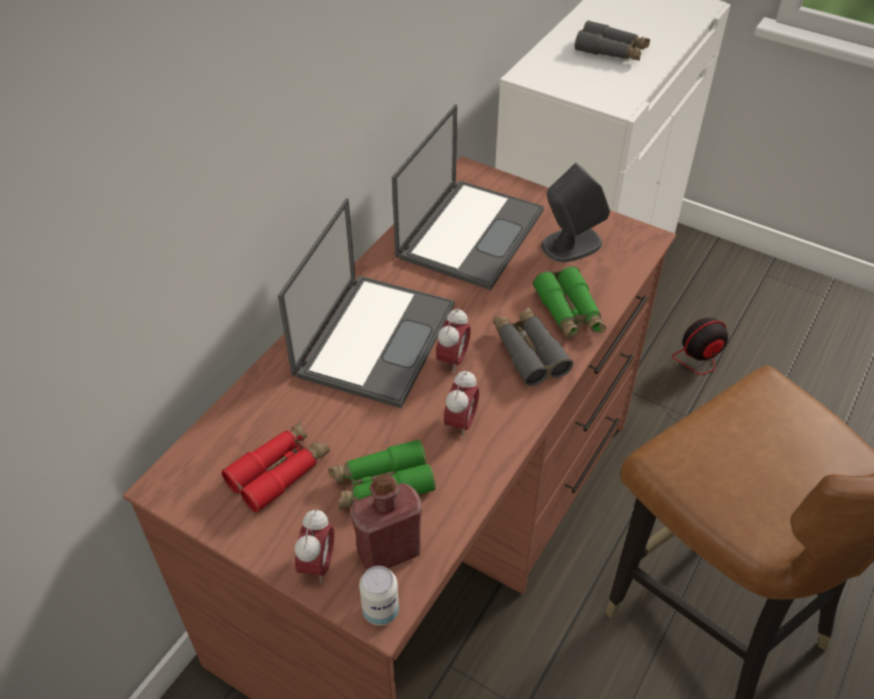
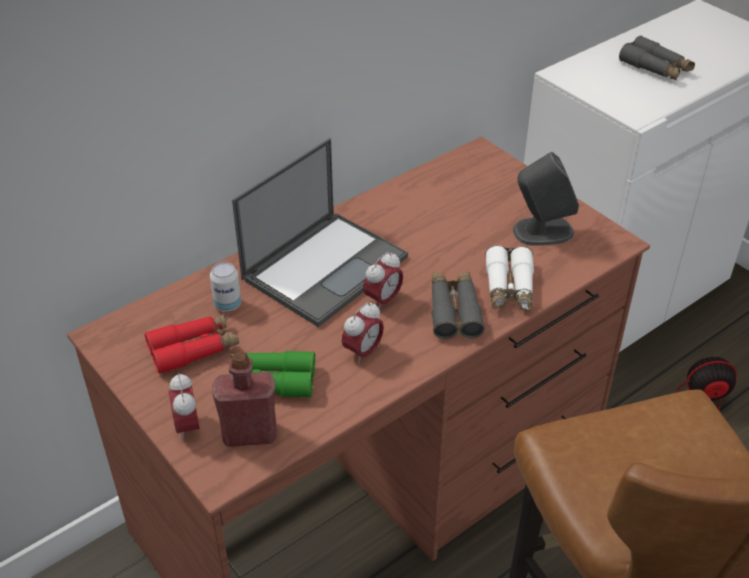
camera: 20 degrees right, 5 degrees down
(317, 564) = (188, 427): alarm clock -> alarm clock turned 135 degrees clockwise
(380, 610) = (219, 476): can -> can (228, 304)
(470, 232) = (455, 201): laptop -> none
(569, 312) = (509, 287): green binoculars -> white binoculars

